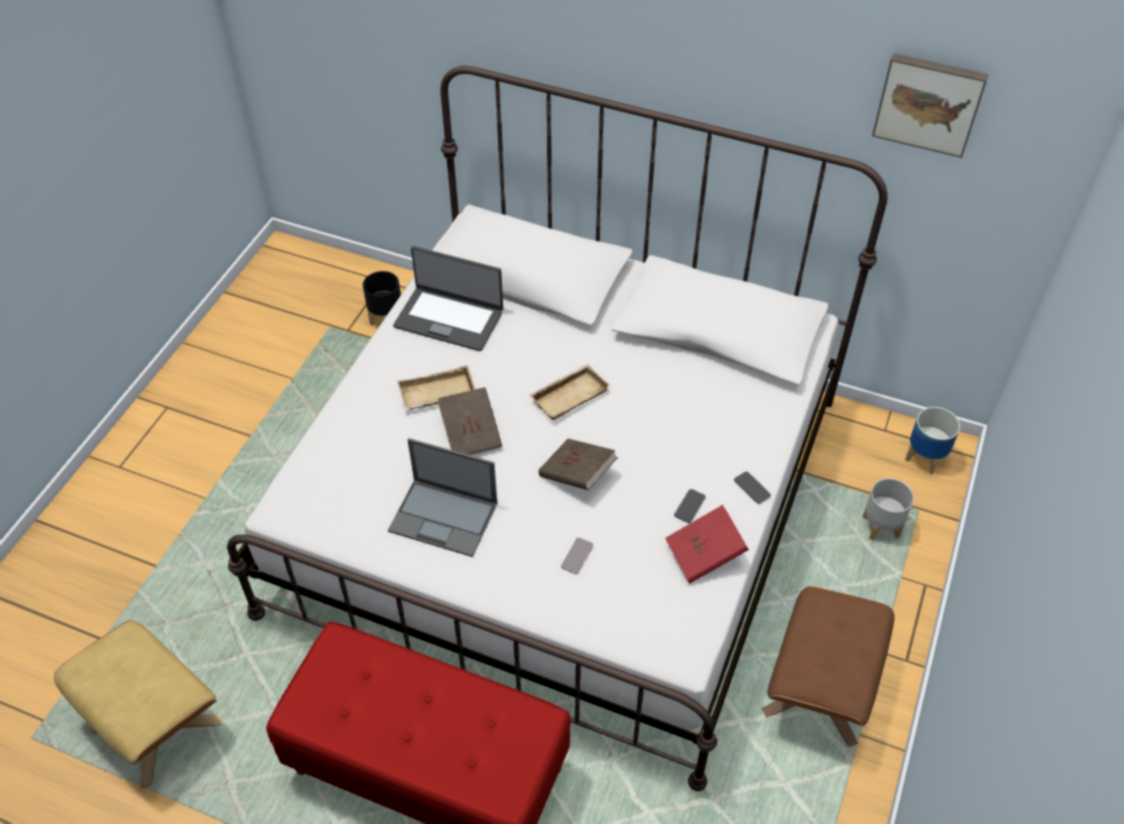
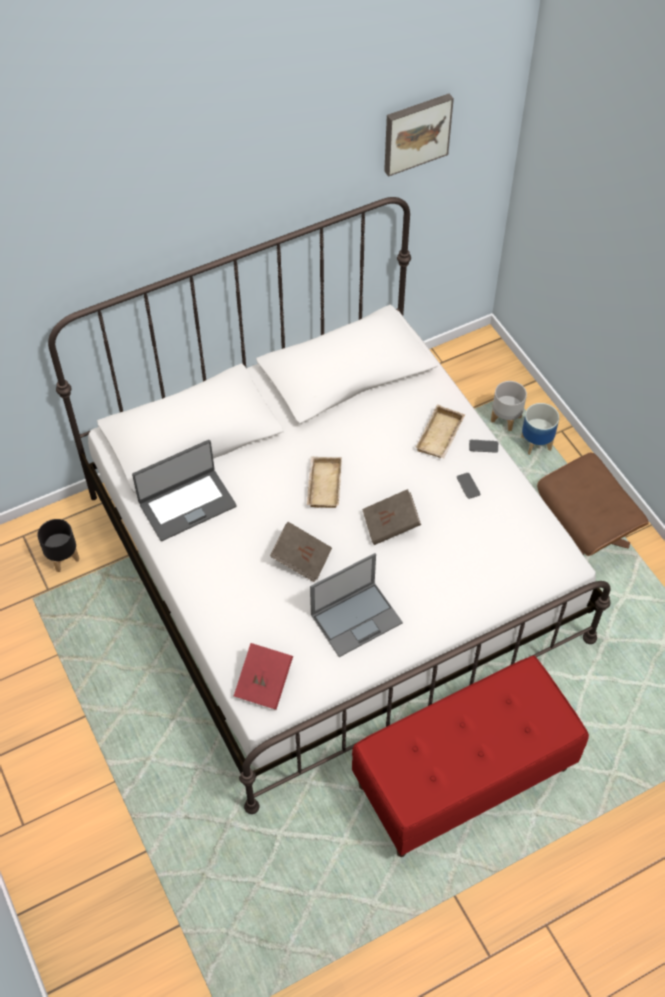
camera: 50 degrees left, 5 degrees up
(155, 725) = (286, 928): beige ottoman -> none
(436, 395) = (249, 556): beige tray -> beige tray (441, 437)
(577, 556) = (452, 568): phone -> none
(705, 554) = (508, 504): red book -> red book (264, 683)
(925, 457) = (479, 360): planter -> planter (535, 443)

